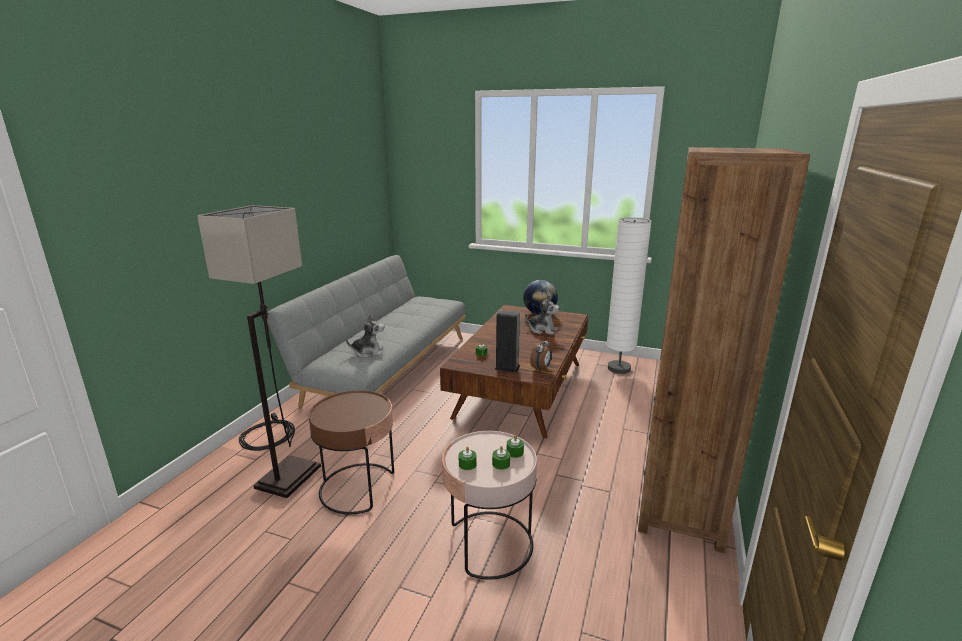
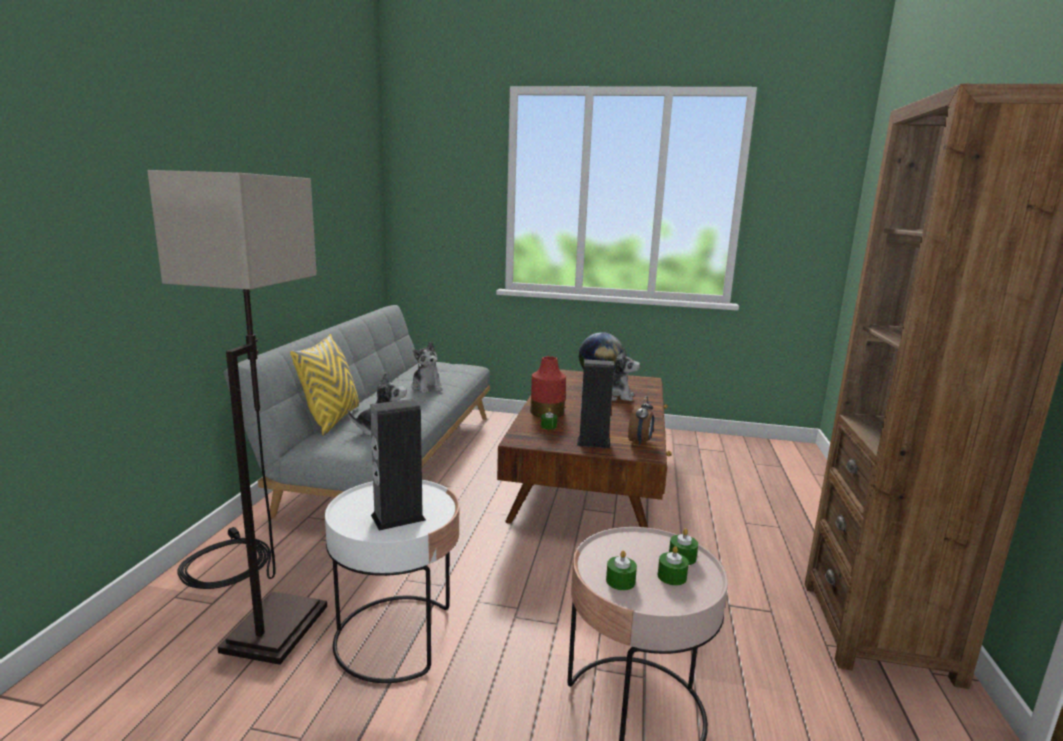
camera: 10 degrees left, 5 degrees down
(339, 343) = (332, 419): none -> yellow pillow
(351, 416) = (398, 517): none -> speaker
(358, 487) = (397, 636): brown side table -> white side table
(411, 319) = (427, 387): none -> plush toy
(485, 342) = (546, 412): none -> red vase
(619, 368) = (702, 448): white floor lamp -> none

